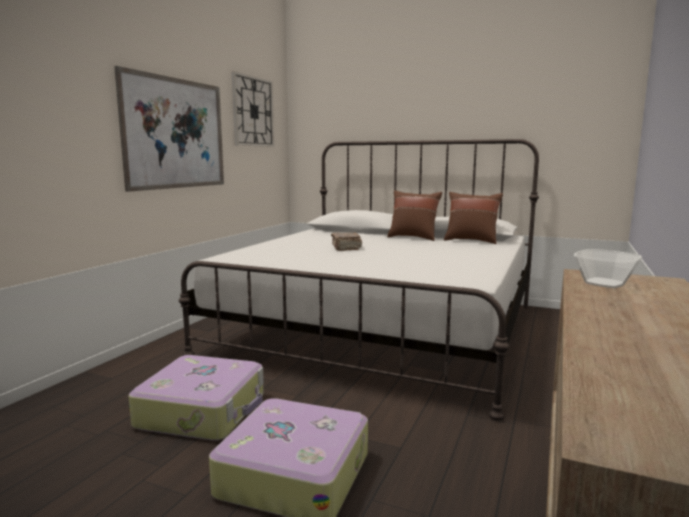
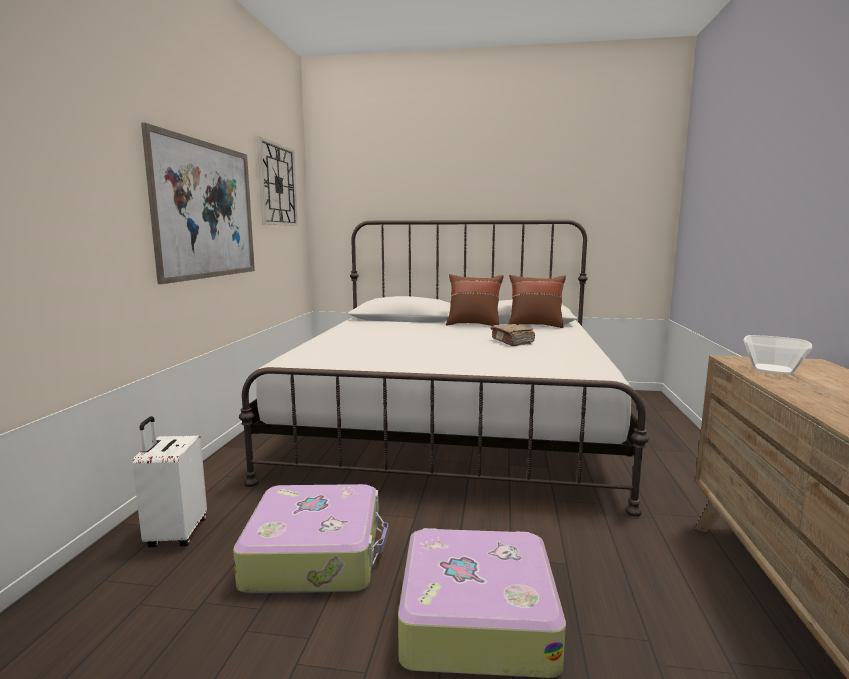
camera: 15 degrees left, 0 degrees up
(115, 384) = (175, 534): none -> white suitcase
(346, 248) = (418, 340): brown book -> brown book (512, 342)

